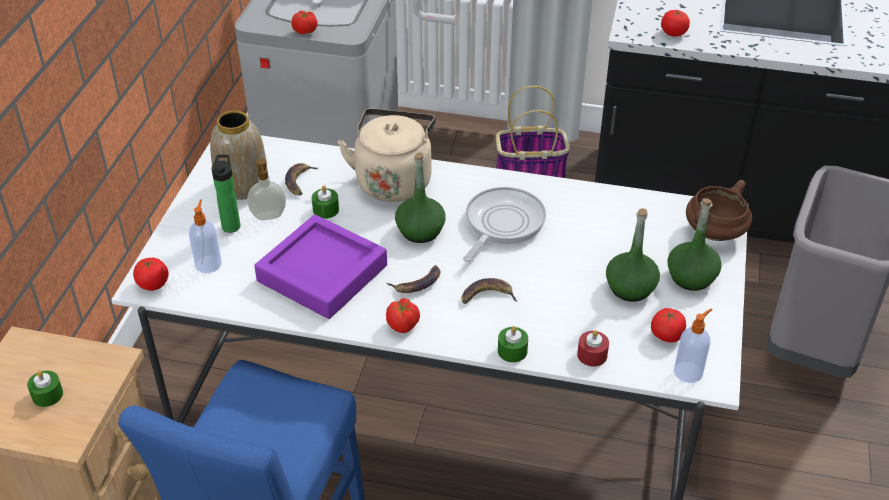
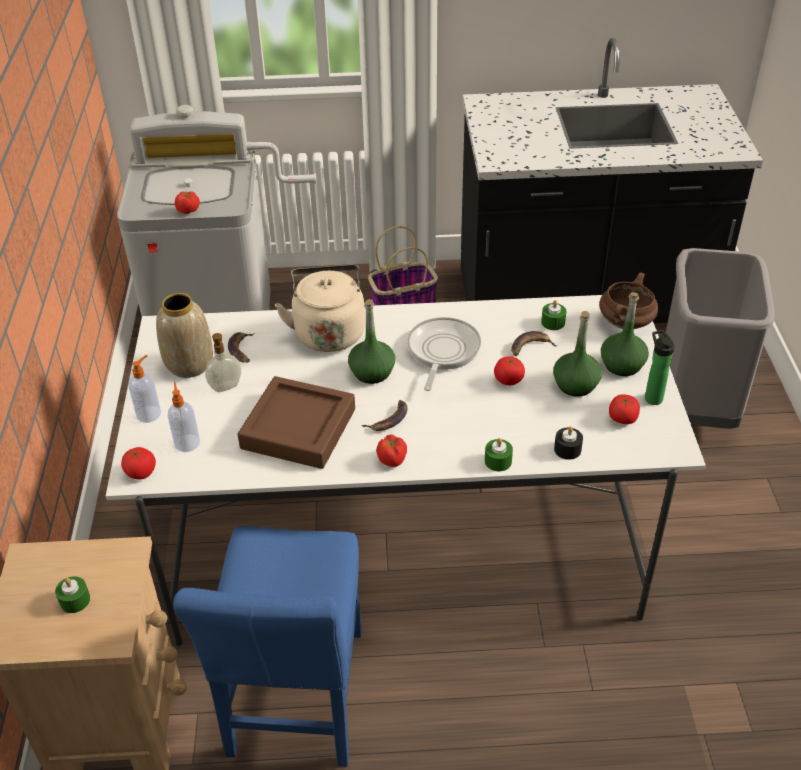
camera: 15 degrees left, 0 degrees up
(231, 224) = (193, 402): bottle -> bottle (652, 397)
(322, 273) = (298, 429): purple tray -> brown tray
(326, 210) = (277, 370): green candle -> green candle (553, 322)
(487, 296) = (455, 418): banana -> banana (530, 347)
(592, 355) = (567, 449): red candle -> black candle
(673, 33) = (531, 156): tomato -> tomato (508, 380)
(689, 372) = (653, 445): soap dispenser -> soap dispenser (149, 413)

